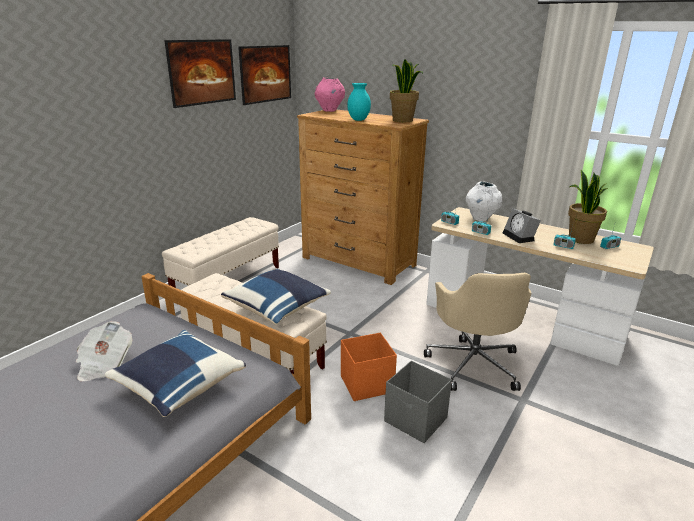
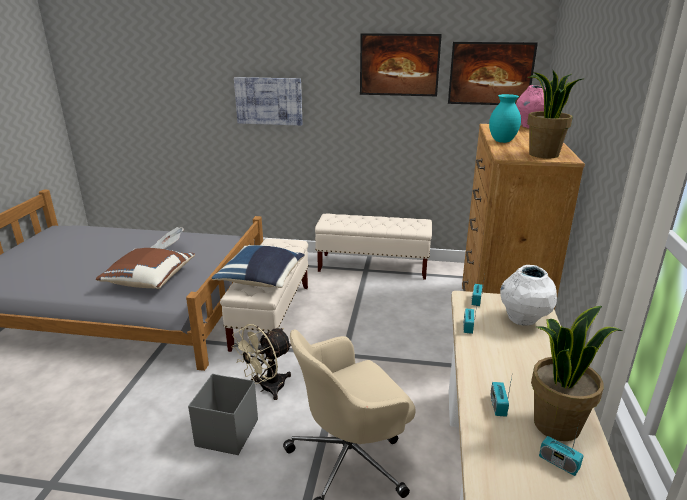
camera: 65 degrees right, 0 degrees up
(74, 134) = (269, 101): none -> picture
(178, 386) = (149, 280): blue pillow -> brown pillow
(367, 384) = (267, 388): orange storage box -> beige fan
(520, 237) = (490, 360): alarm clock -> none

